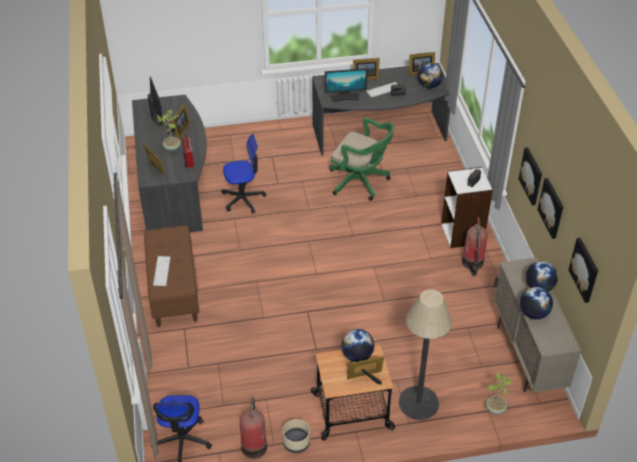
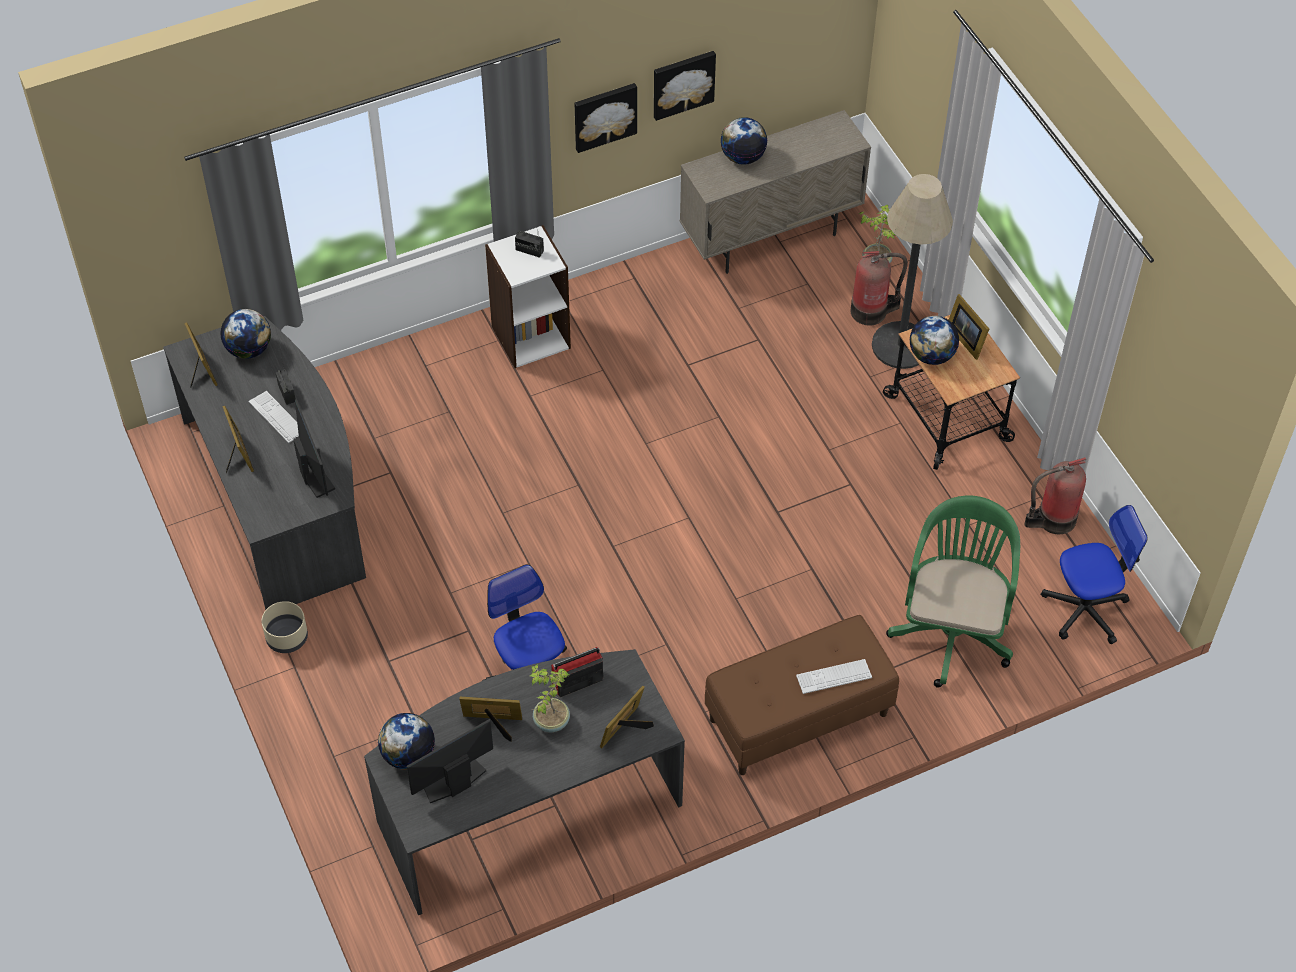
camera: 105 degrees left, 10 degrees up
(296, 442) = (1027, 471): beige planter -> beige planter (286, 637)
(361, 182) = (431, 499): green office chair -> green office chair (952, 629)
(472, 263) = (598, 316): fire extinguisher -> fire extinguisher (871, 311)
(533, 313) = (796, 159): globe -> globe (408, 754)
(585, 270) = (799, 45): picture -> none

